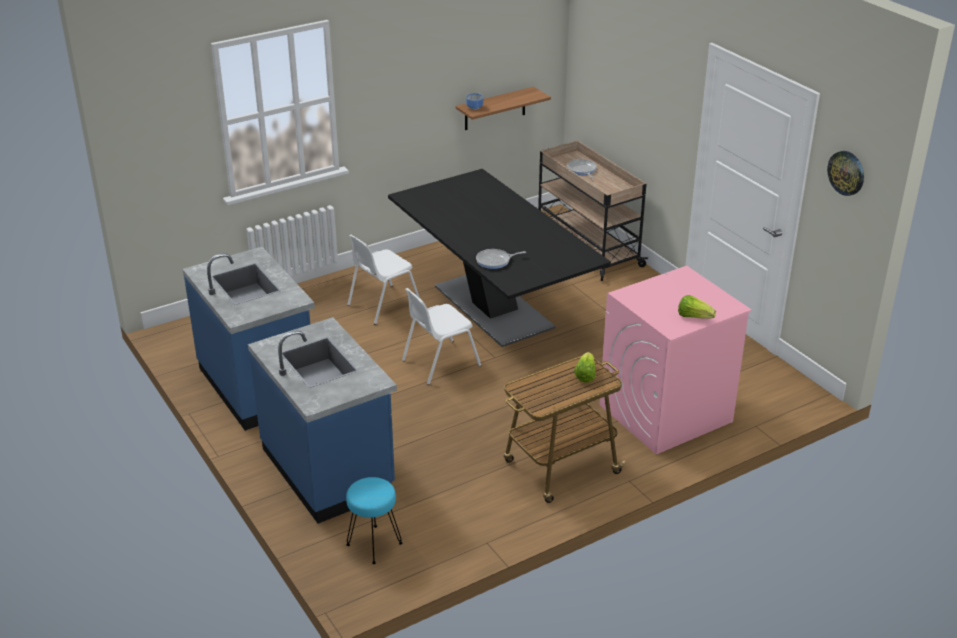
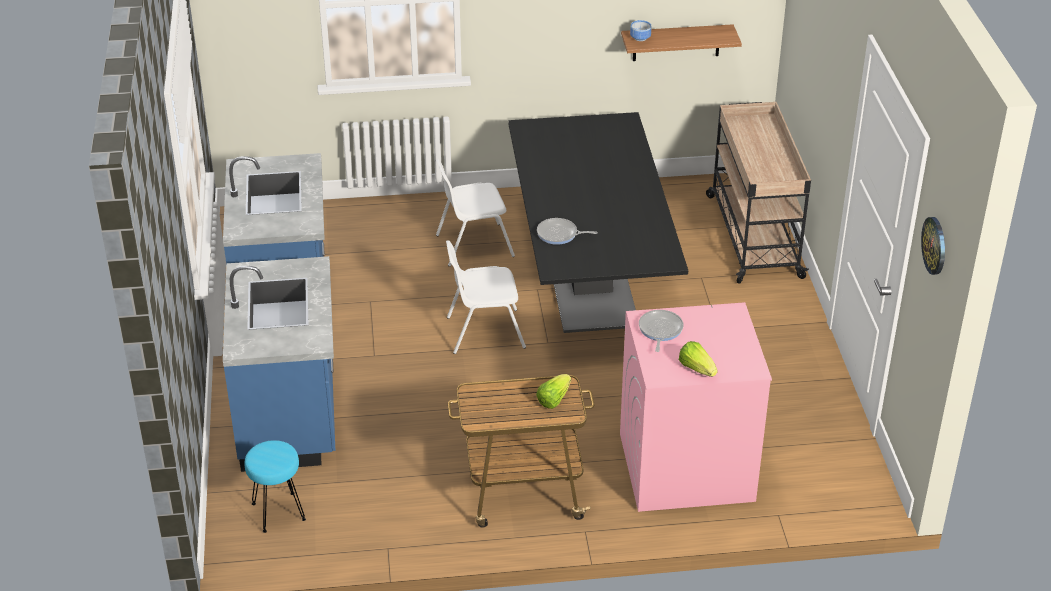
camera: 25 degrees right, 5 degrees up
(582, 170) = (757, 142): frying pan -> frying pan (660, 330)

